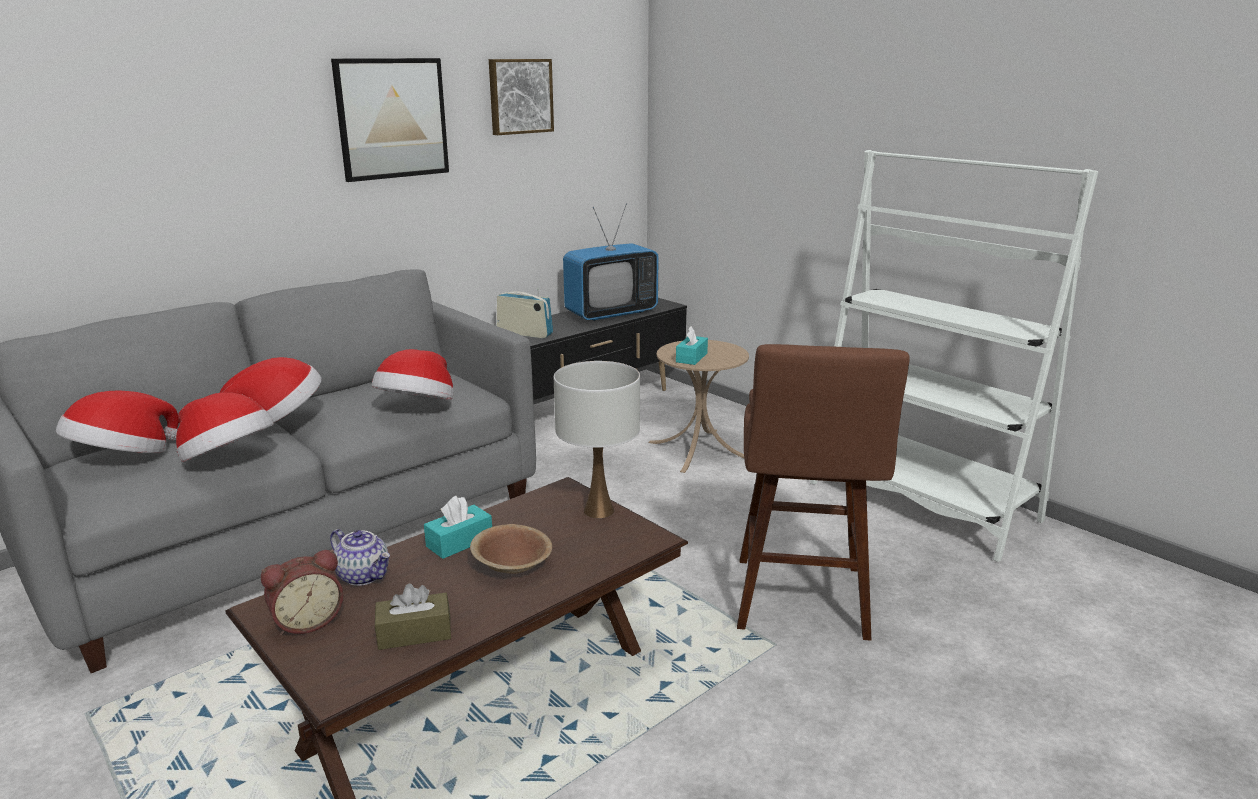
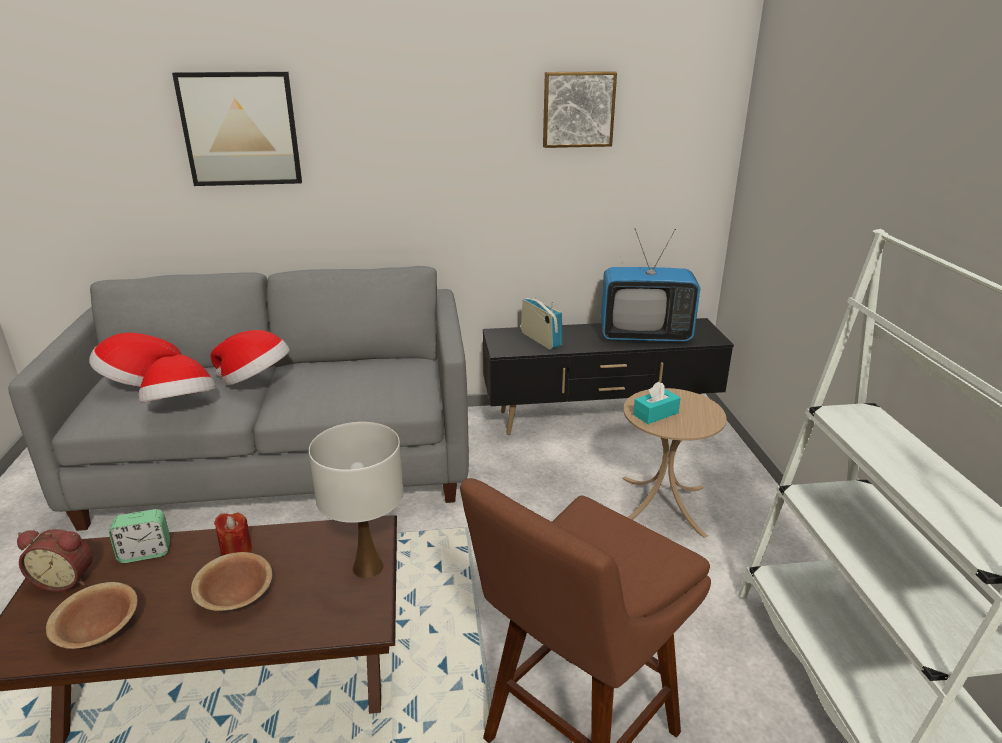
camera: 35 degrees right, 5 degrees up
(364, 575) = (145, 553): teapot -> alarm clock
(392, 118) = (436, 127): picture -> picture (240, 129)
(414, 633) = (98, 631): brown tissue box -> brown bowl
(417, 408) = (352, 399): hat -> none
(459, 542) = (236, 550): turquoise tissue box -> red candle

